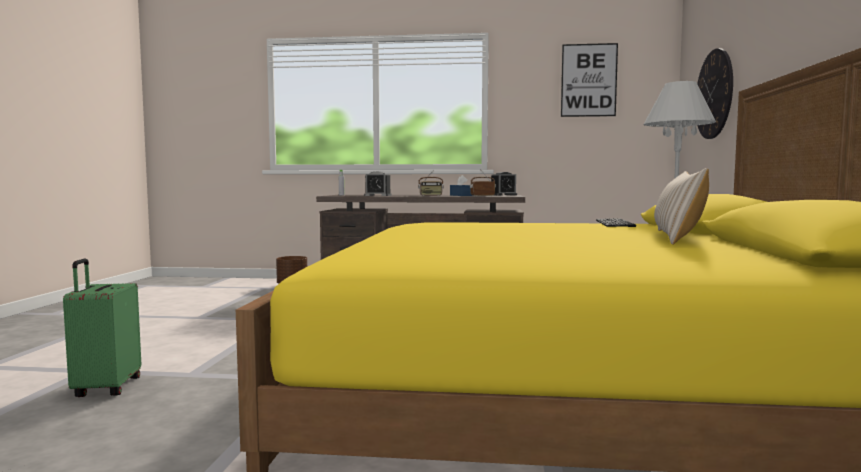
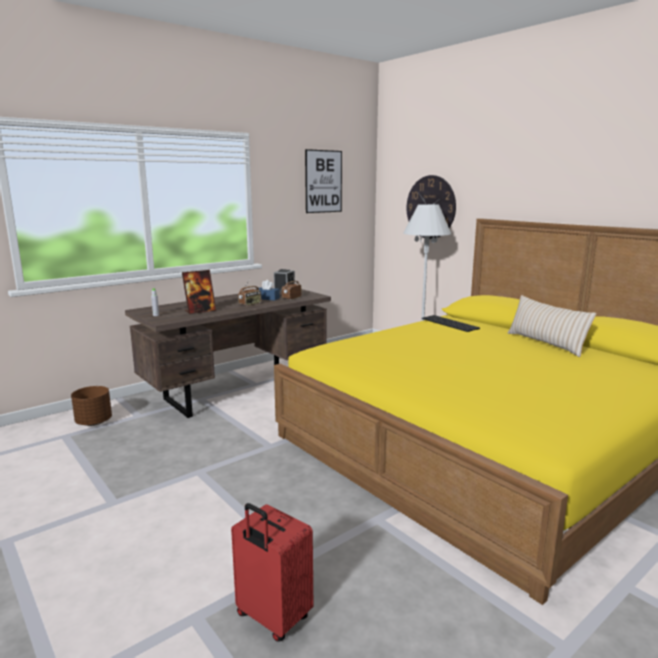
camera: 45 degrees left, 10 degrees up
(106, 388) = (272, 618): green suitcase -> red suitcase
(377, 195) = (200, 311): alarm clock -> picture frame

